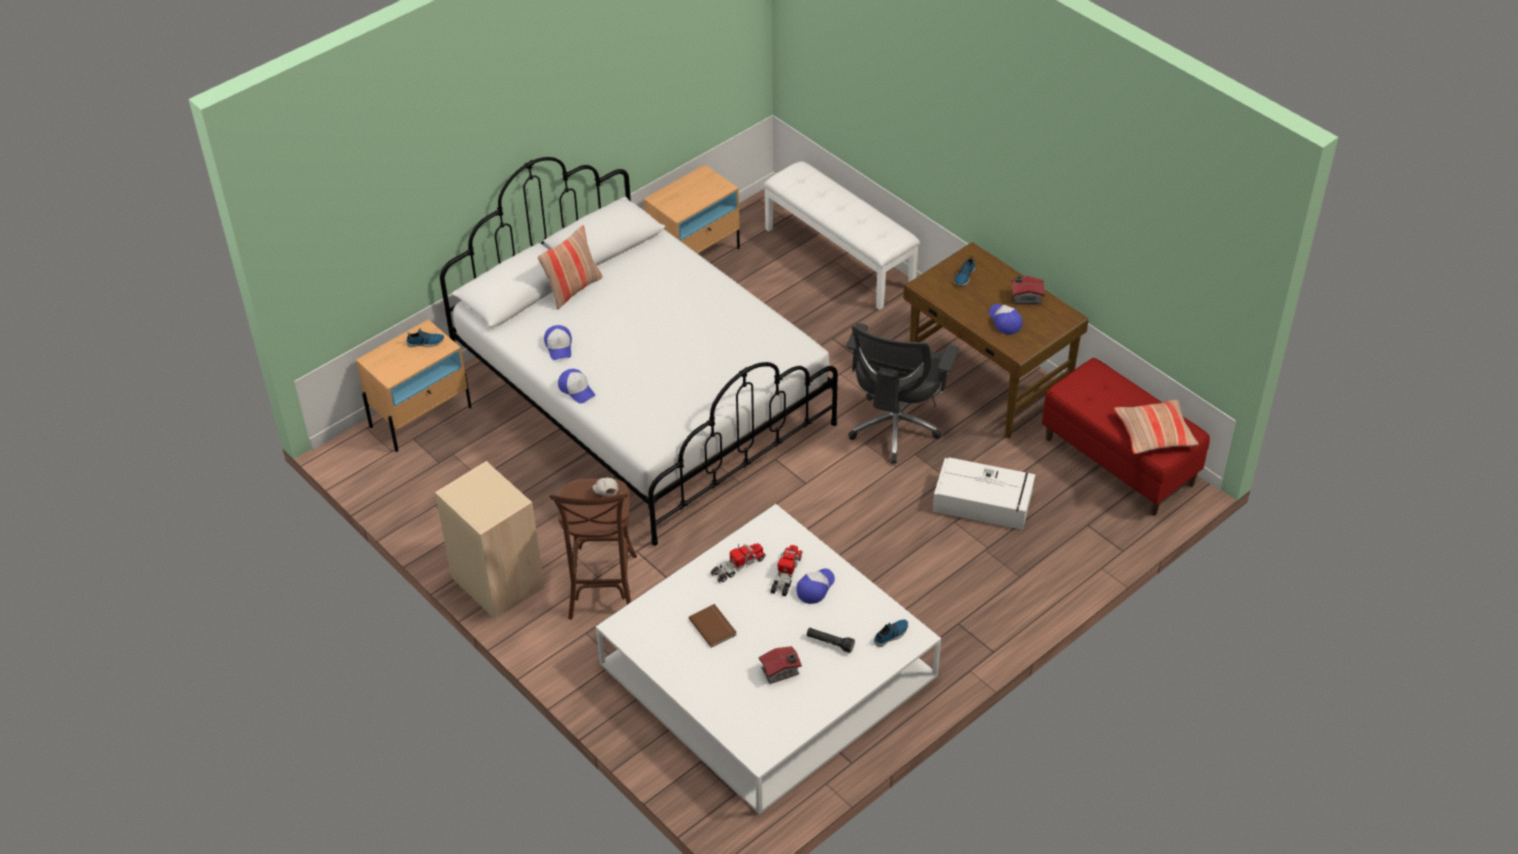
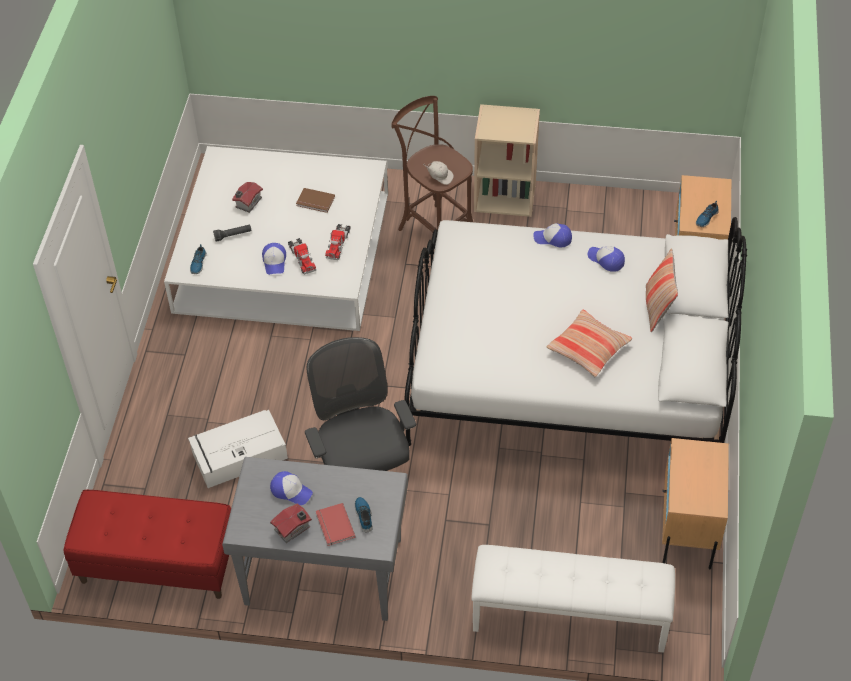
camera: 140 degrees right, 5 degrees up
(988, 382) = (323, 570): brown desk -> grey desk
(993, 282) = (334, 526): none -> red book
(1154, 433) = (111, 519): pillow -> pillow (588, 349)

